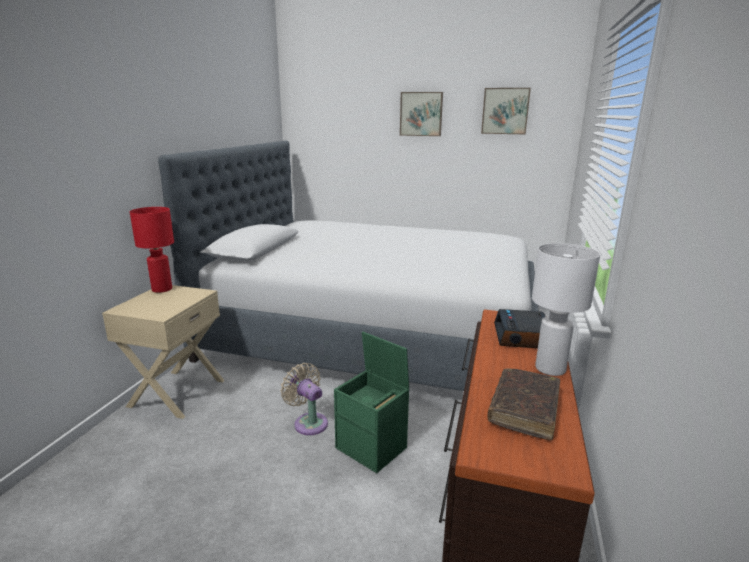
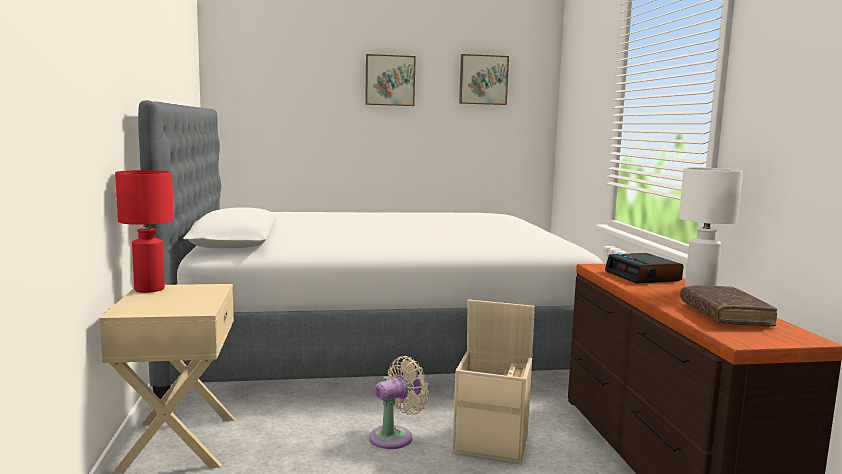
camera: 25 degrees left, 10 degrees down
(308, 422) = (395, 436): beige fan -> beige fan turned 120 degrees clockwise
(372, 448) = (493, 443): green storage box -> beige storage box

